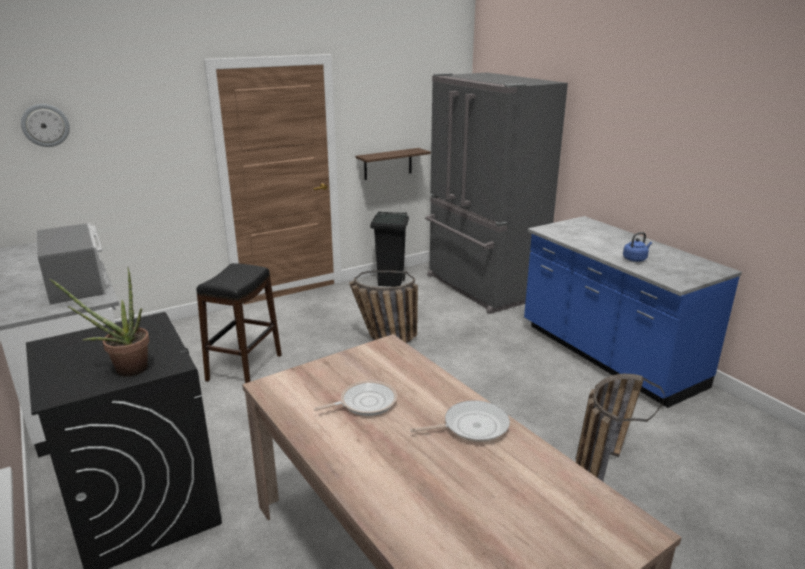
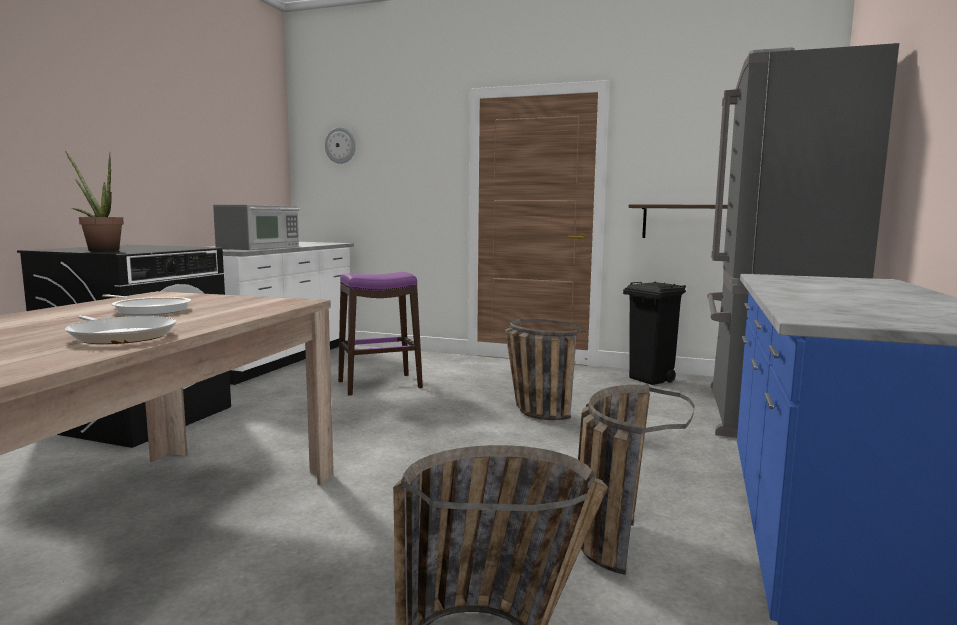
camera: 50 degrees right, 15 degrees down
(244, 367) = (380, 384): black stool -> purple stool
(555, 395) = (615, 534): none -> basket
(635, 259) = (826, 300): blue kettle -> none

